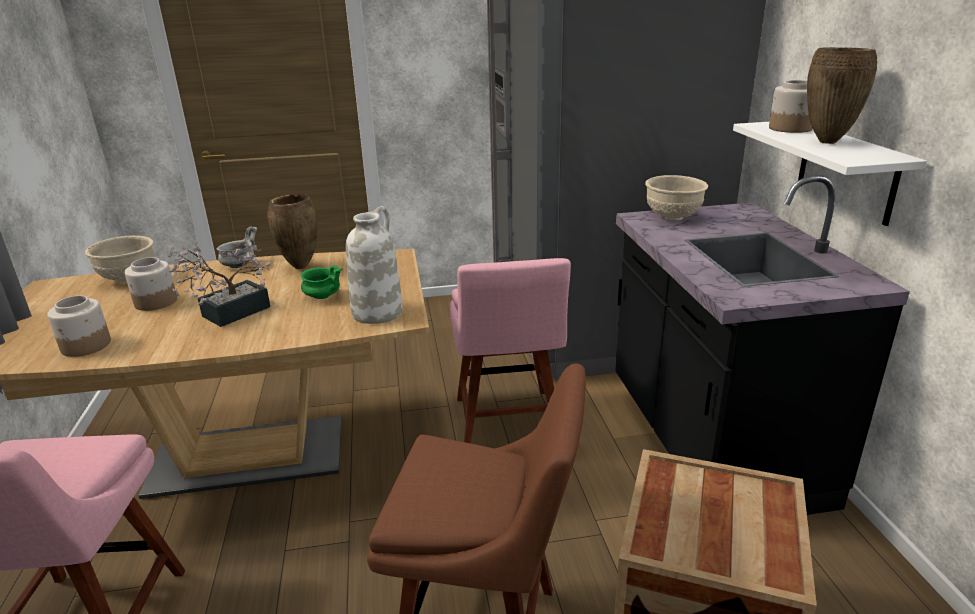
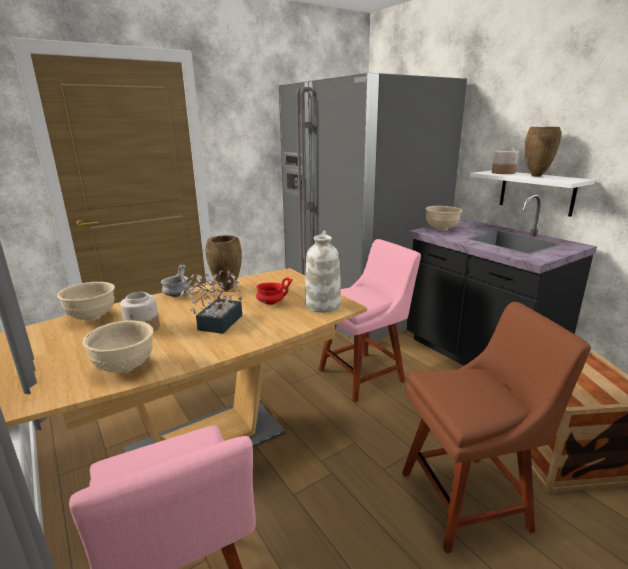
camera: 25 degrees left, 5 degrees down
(86, 346) = (125, 367): jar -> beige bowl
(324, 296) = (272, 302): green bowl -> red bowl
(508, 423) = (364, 374): pink chair -> pink chair turned 90 degrees counterclockwise

